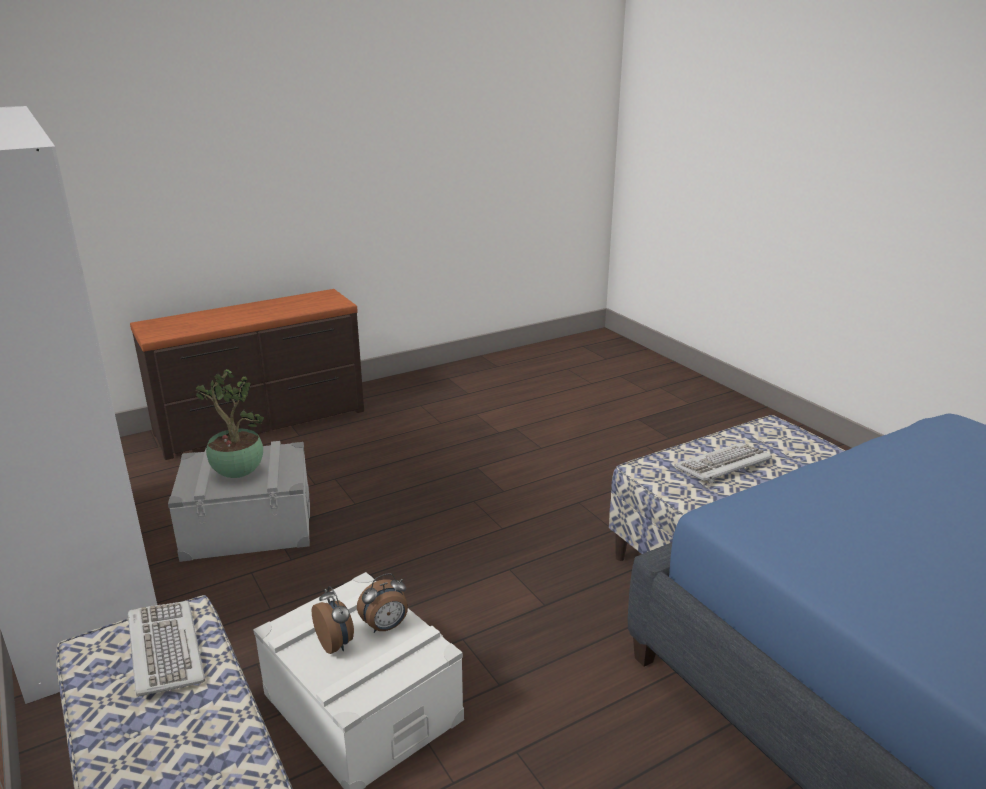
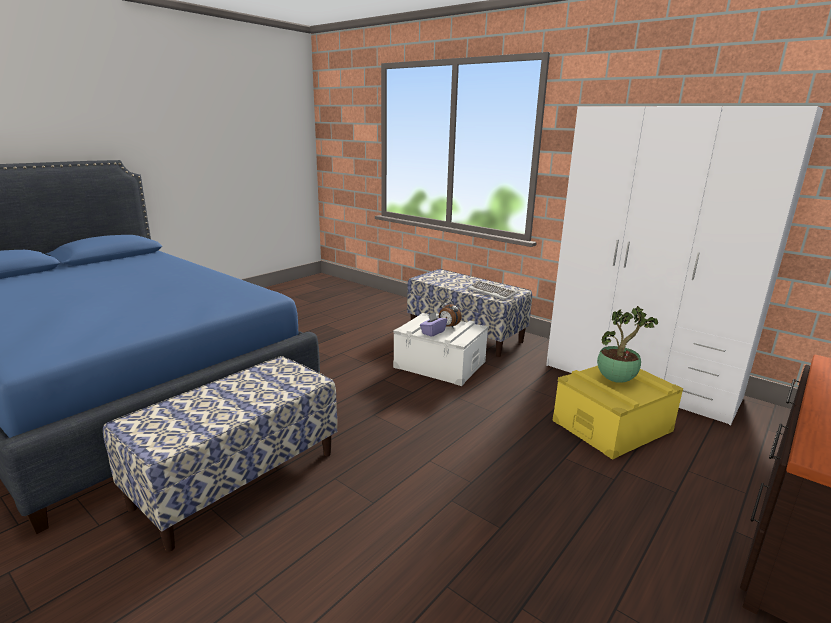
camera: 160 degrees right, 5 degrees down
(248, 525) = (612, 426): grey storage box -> yellow storage box
(386, 627) = (433, 332): alarm clock -> purple tissue box
(723, 465) = (242, 392): keyboard -> none

